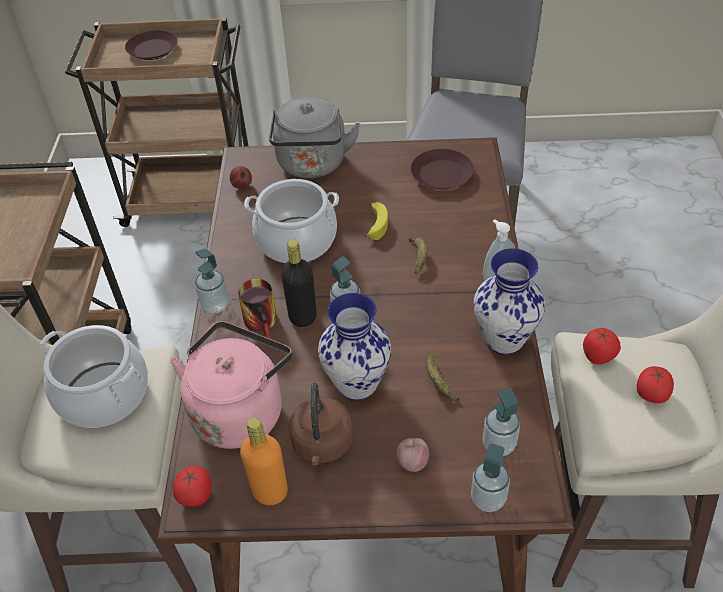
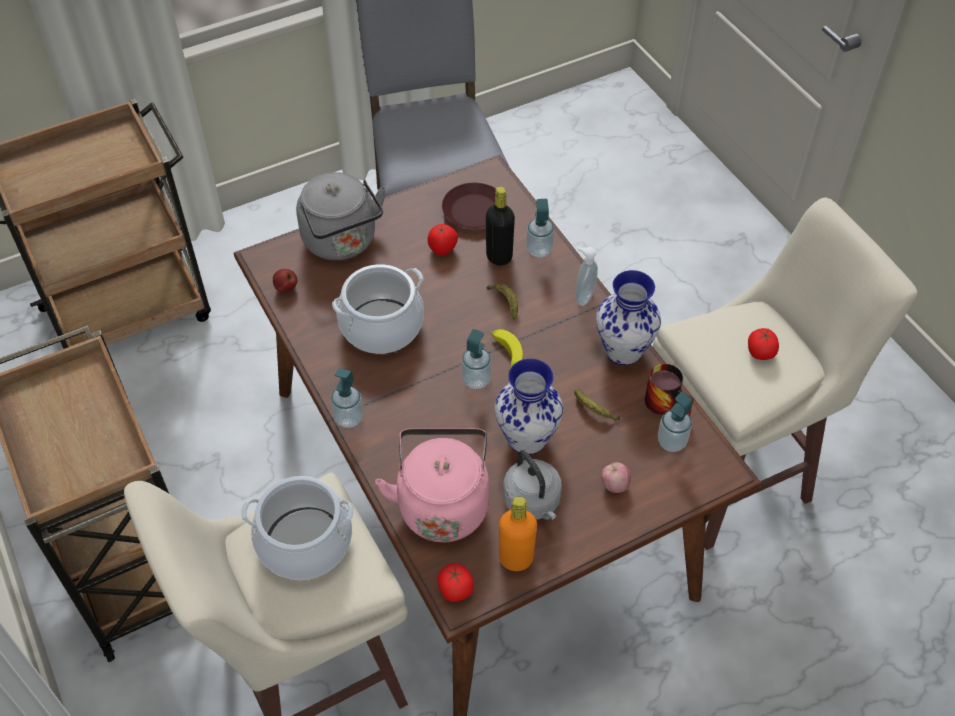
camera: 30 degrees left, 5 degrees up
(152, 50) = (67, 162): brown plate -> none
(265, 322) = (407, 416): mug -> mug (668, 402)
(302, 317) = (438, 398): black bottle -> black bottle (499, 256)
(322, 445) = (533, 502): brown kettle -> grey kettle
(375, 224) = (445, 283): banana -> banana (506, 353)
(488, 499) = (689, 488): soap dispenser -> soap dispenser (539, 250)
(598, 357) = (704, 337): tomato -> tomato (443, 249)

